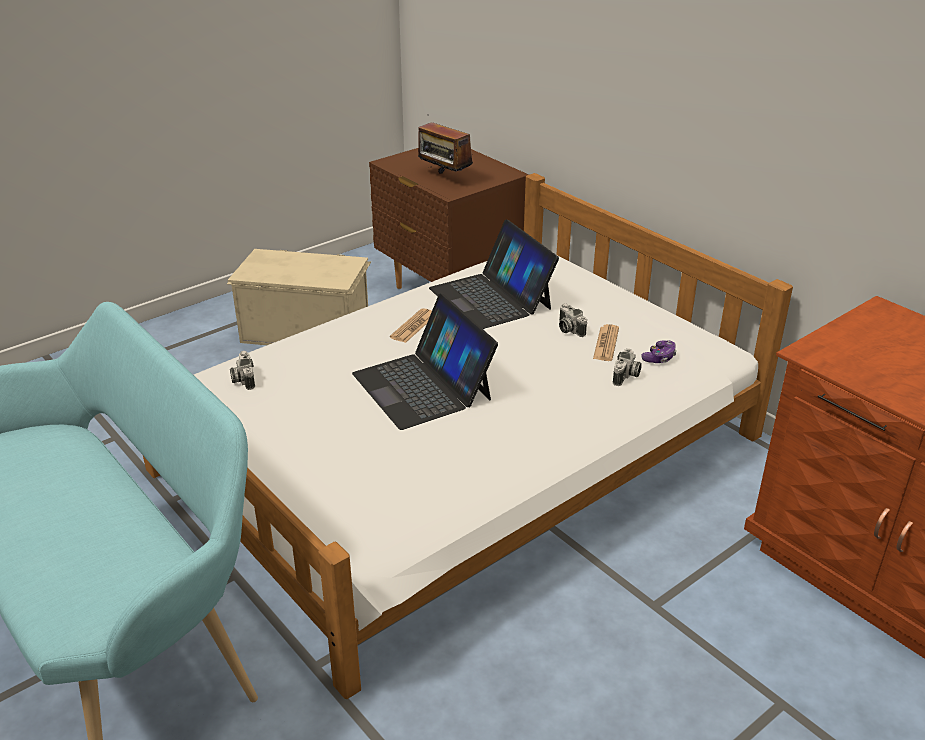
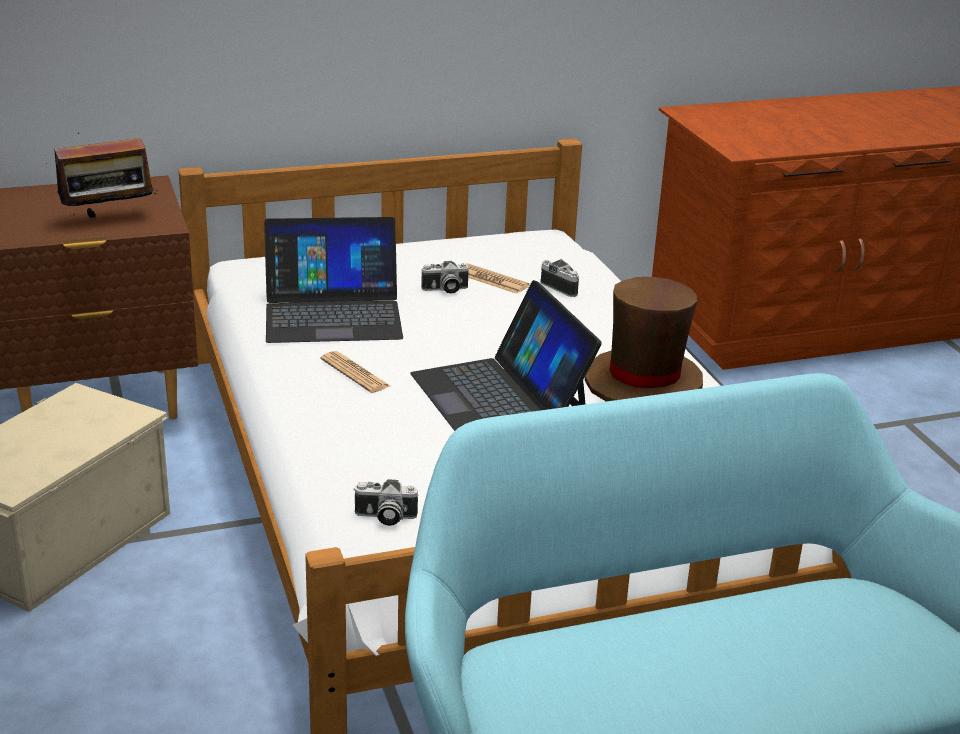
camera: 70 degrees left, 5 degrees down
(423, 386) = (500, 396): laptop -> laptop turned 75 degrees clockwise
(493, 445) = (643, 382): none -> brown hat
(659, 358) = (540, 264): game controller -> none

